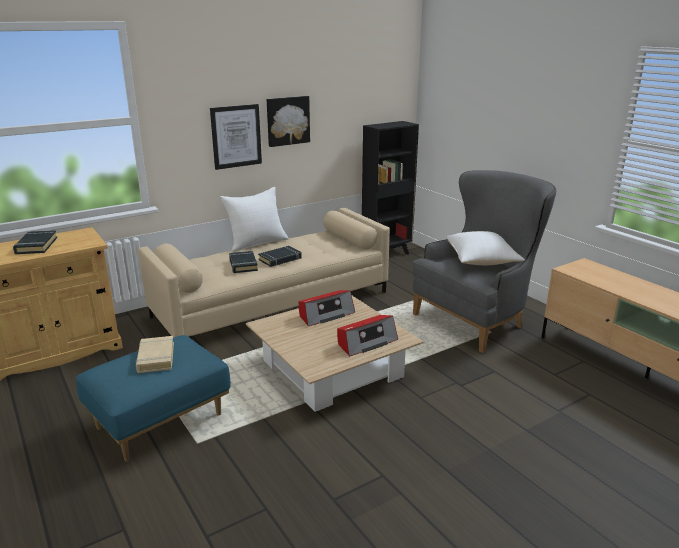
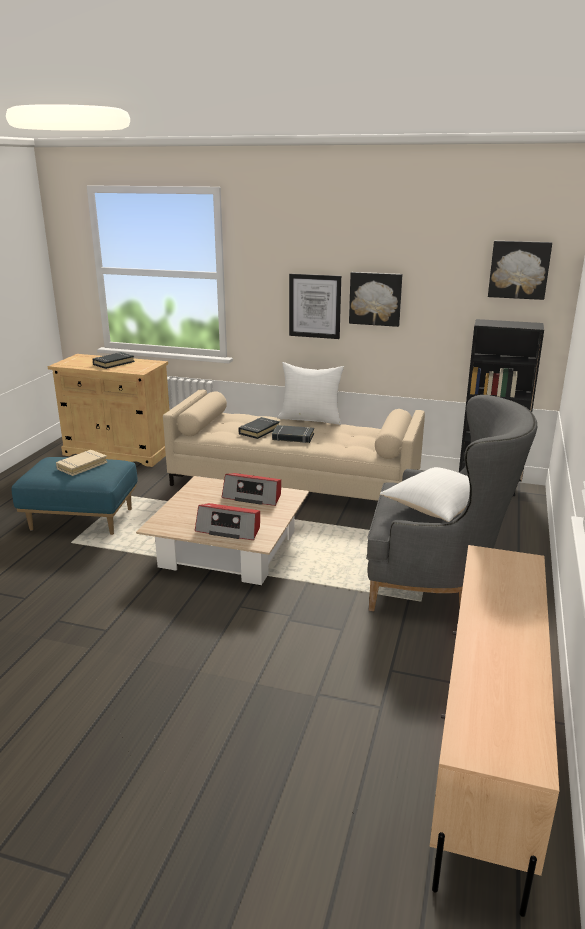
camera: 50 degrees right, 0 degrees up
(384, 82) = (519, 269): none -> picture

